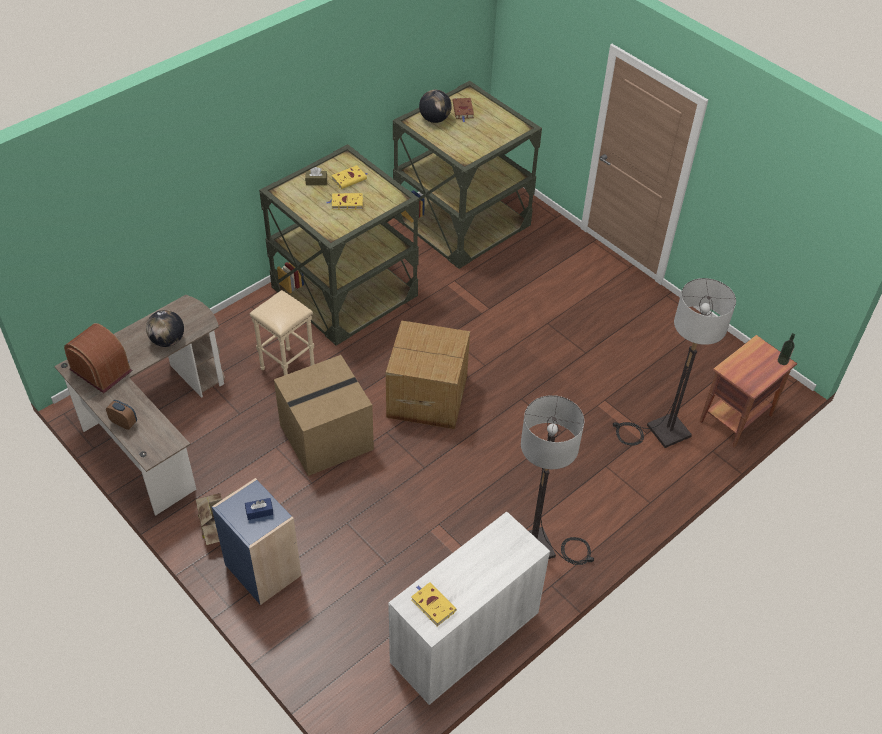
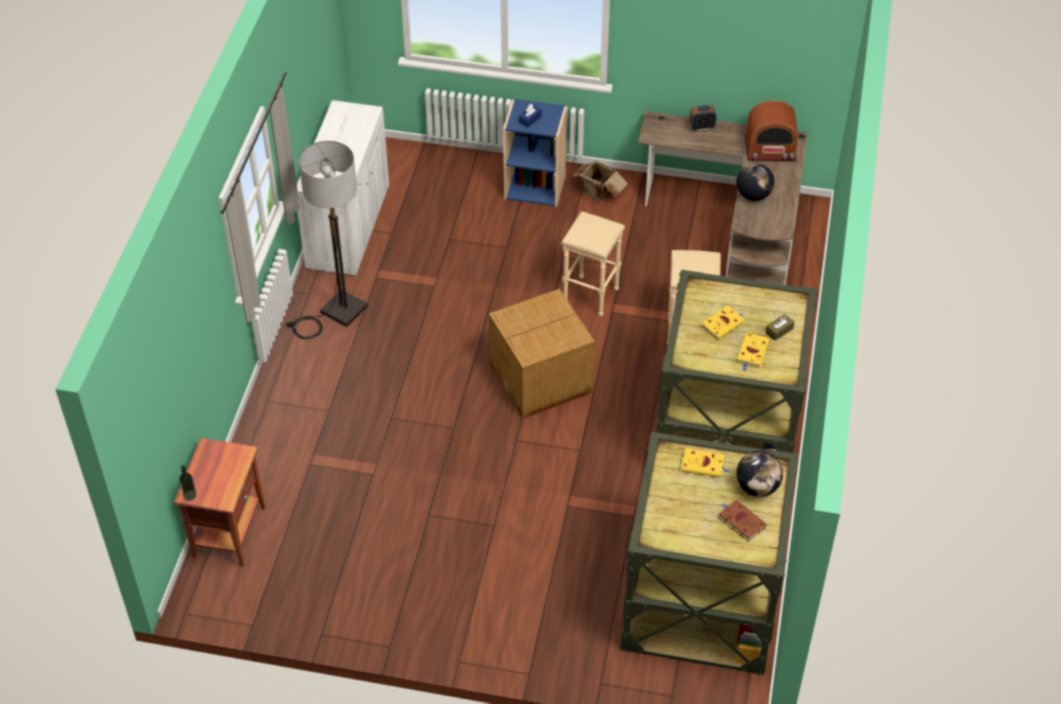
camera: 145 degrees right, 0 degrees up
(325, 438) = (590, 295): cardboard box -> beige stool
(432, 604) = (351, 119): yellow book -> yellow book (704, 465)
(656, 432) = (301, 470): floor lamp -> none

